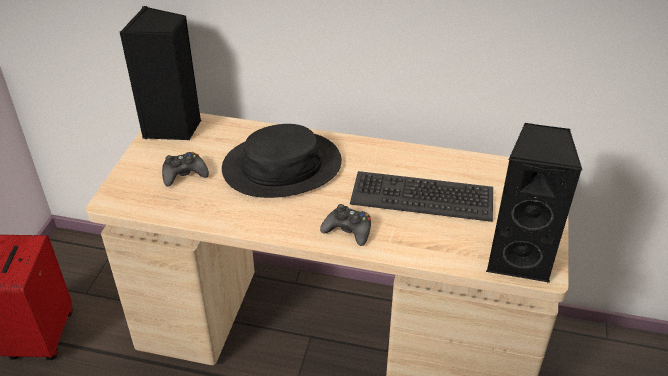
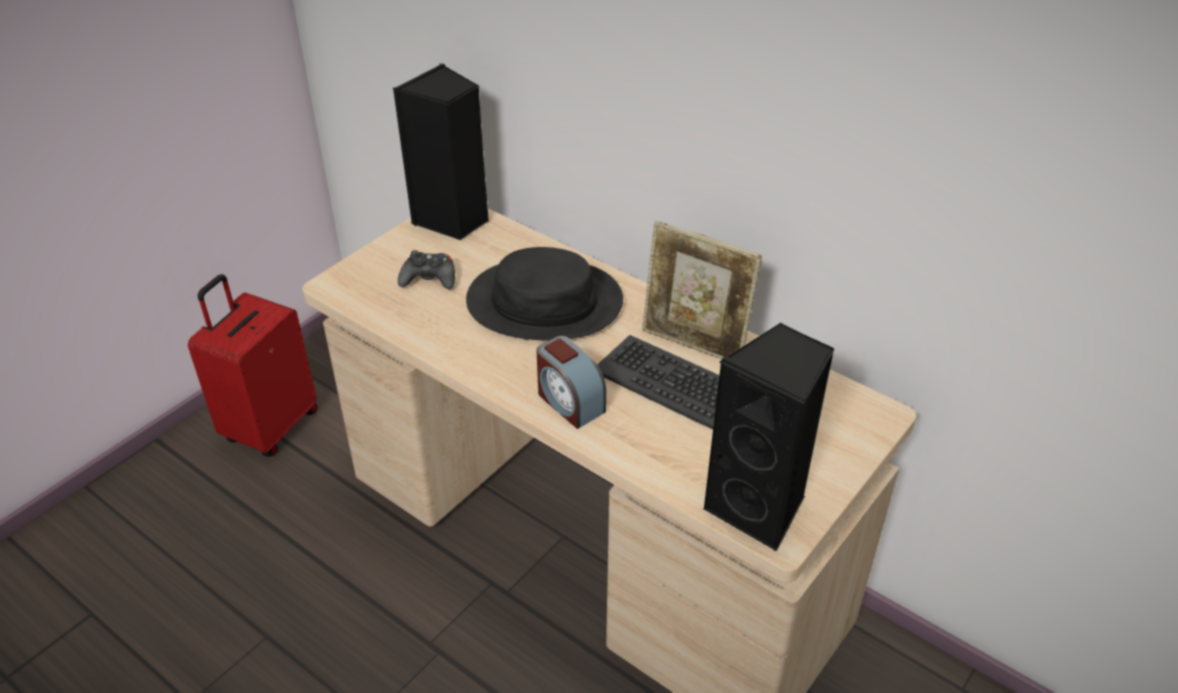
camera: 25 degrees right, 0 degrees up
(348, 230) = (569, 402): black game controller -> alarm clock
(403, 165) = (694, 345): none -> picture frame

